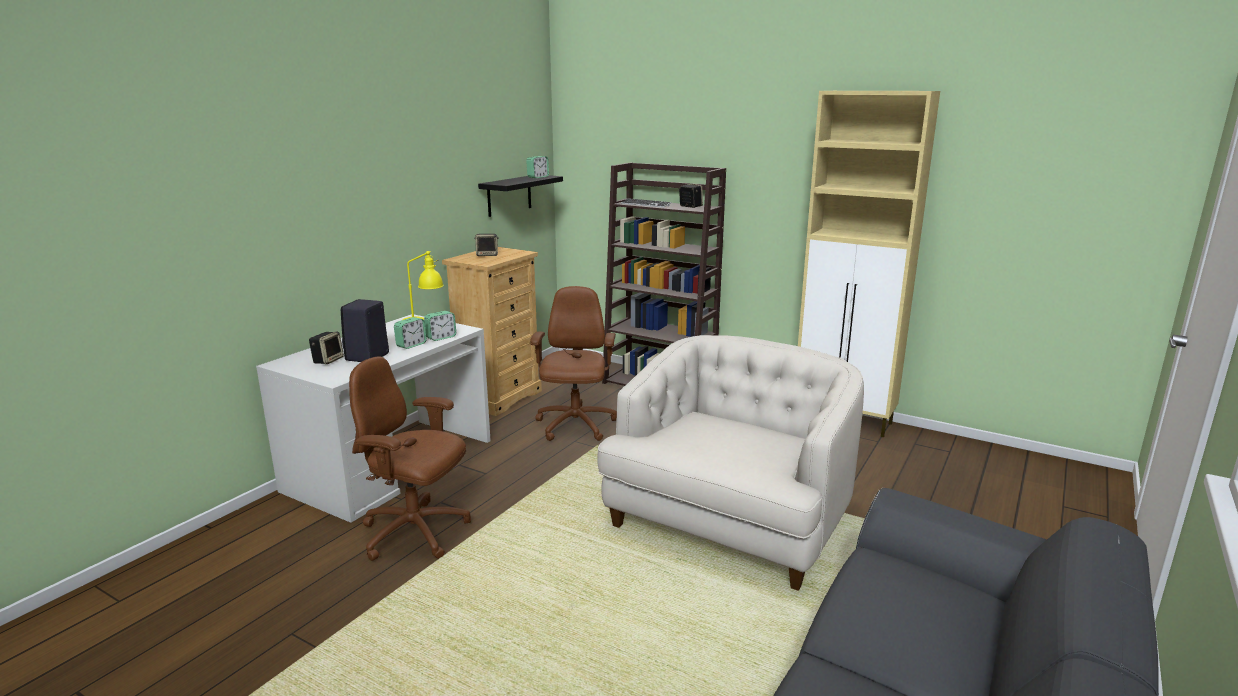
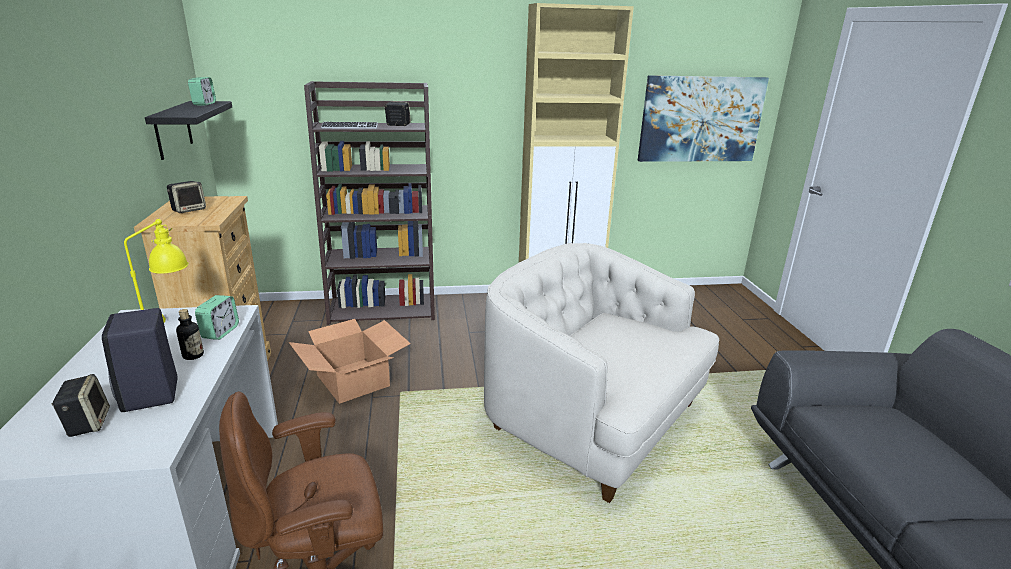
camera: 40 degrees left, 5 degrees up
(411, 345) = (193, 355): alarm clock -> bottle
(575, 426) = (353, 380): brown office chair -> cardboard box
(730, 521) = (593, 421): white armchair -> white armchair turned 45 degrees counterclockwise
(1058, 229) = (700, 119): none -> picture

